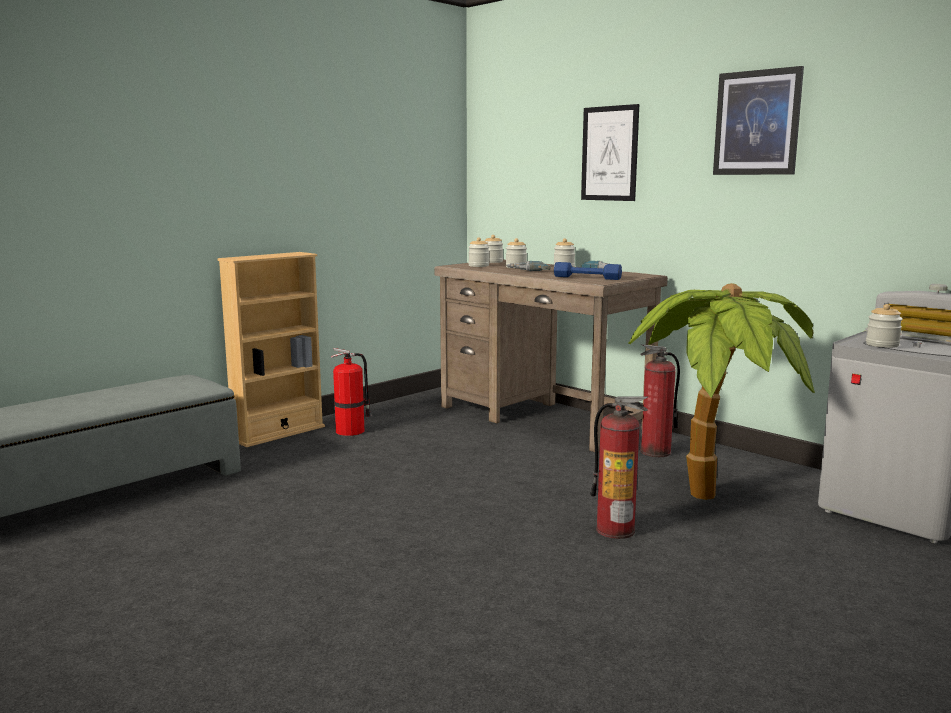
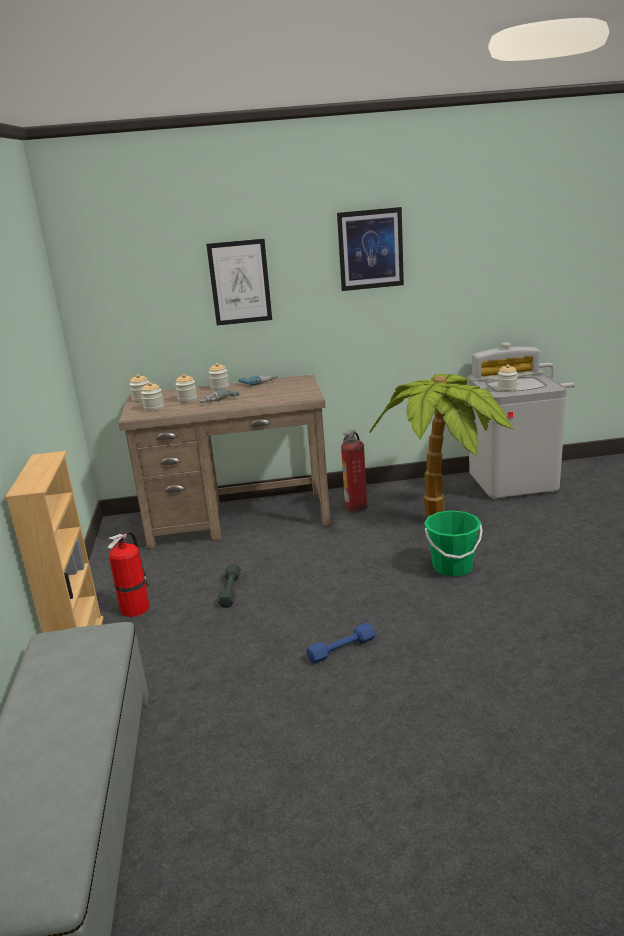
camera: 50 degrees left, 10 degrees up
(419, 451) = (230, 590): none -> grey dumbbell
(587, 278) = (283, 394): blue dumbbell -> blue dumbbell (341, 649)
(616, 530) = (452, 567): fire extinguisher -> green bucket

